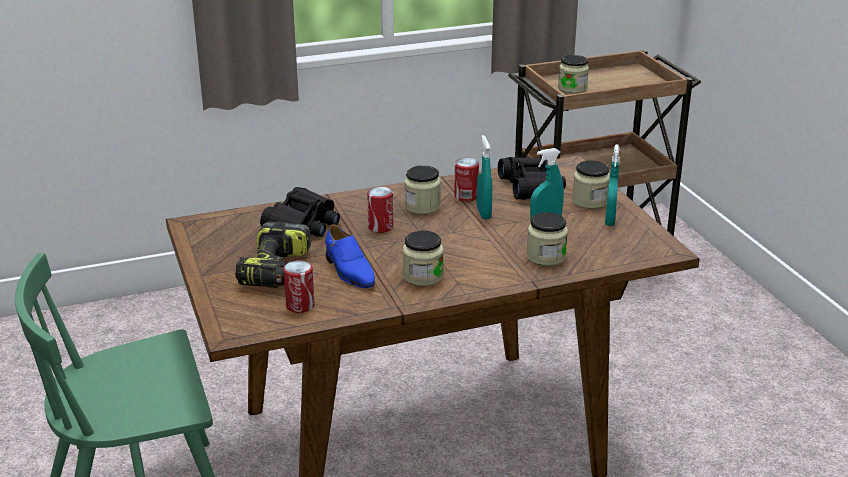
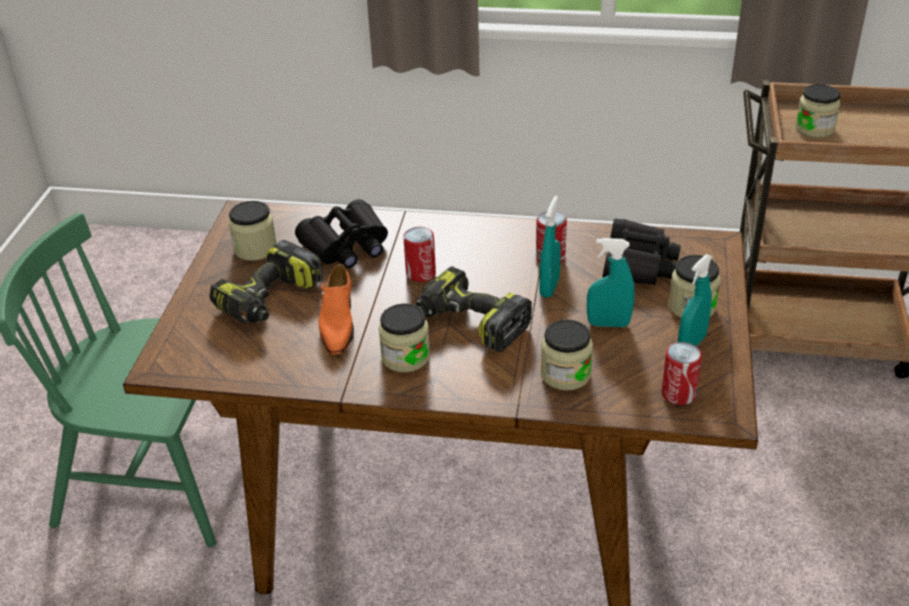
camera: 30 degrees right, 10 degrees up
(300, 306) = (251, 354): can -> can (678, 394)
(349, 271) = (337, 324): blue shoe -> orange shoe
(422, 206) = (489, 257): jar -> jar (255, 249)
(449, 246) = (470, 323): none -> power drill

